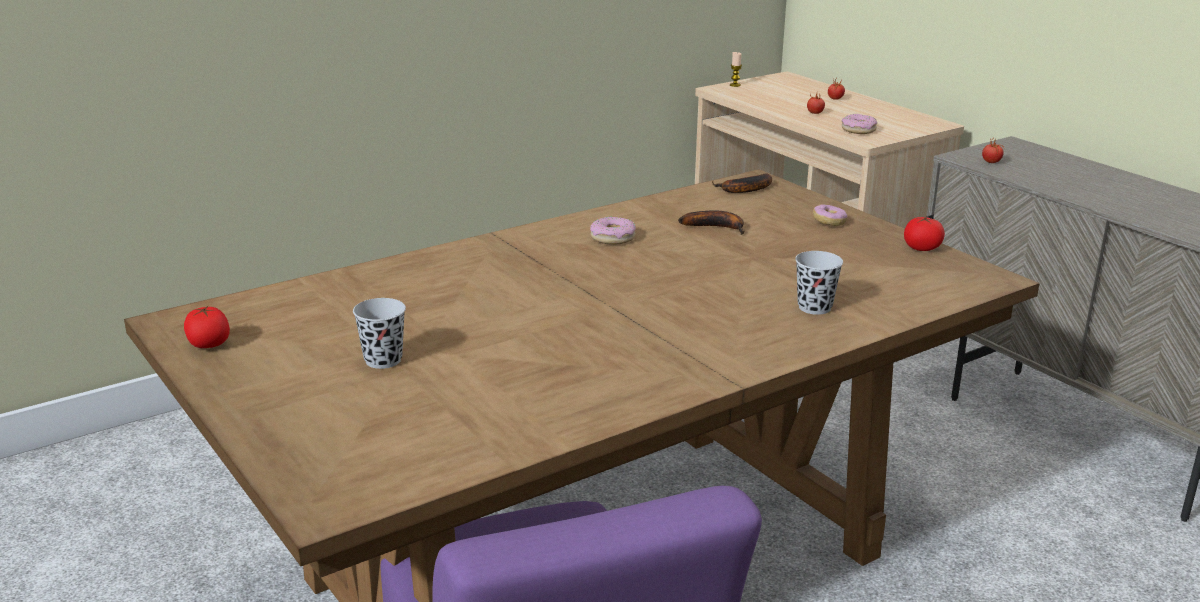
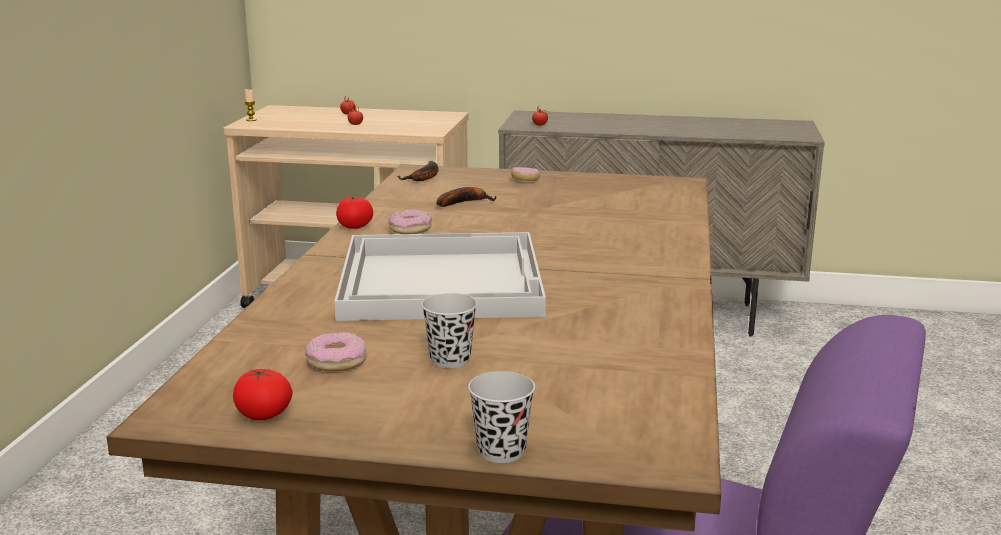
camera: 45 degrees left, 5 degrees down
(528, 294) = (443, 280): none -> white tray
(814, 307) = (636, 225): black cup -> black cup (501, 451)
(858, 130) = (410, 127): donut -> donut (337, 361)
(922, 248) = (610, 178): tomato -> tomato (355, 226)

